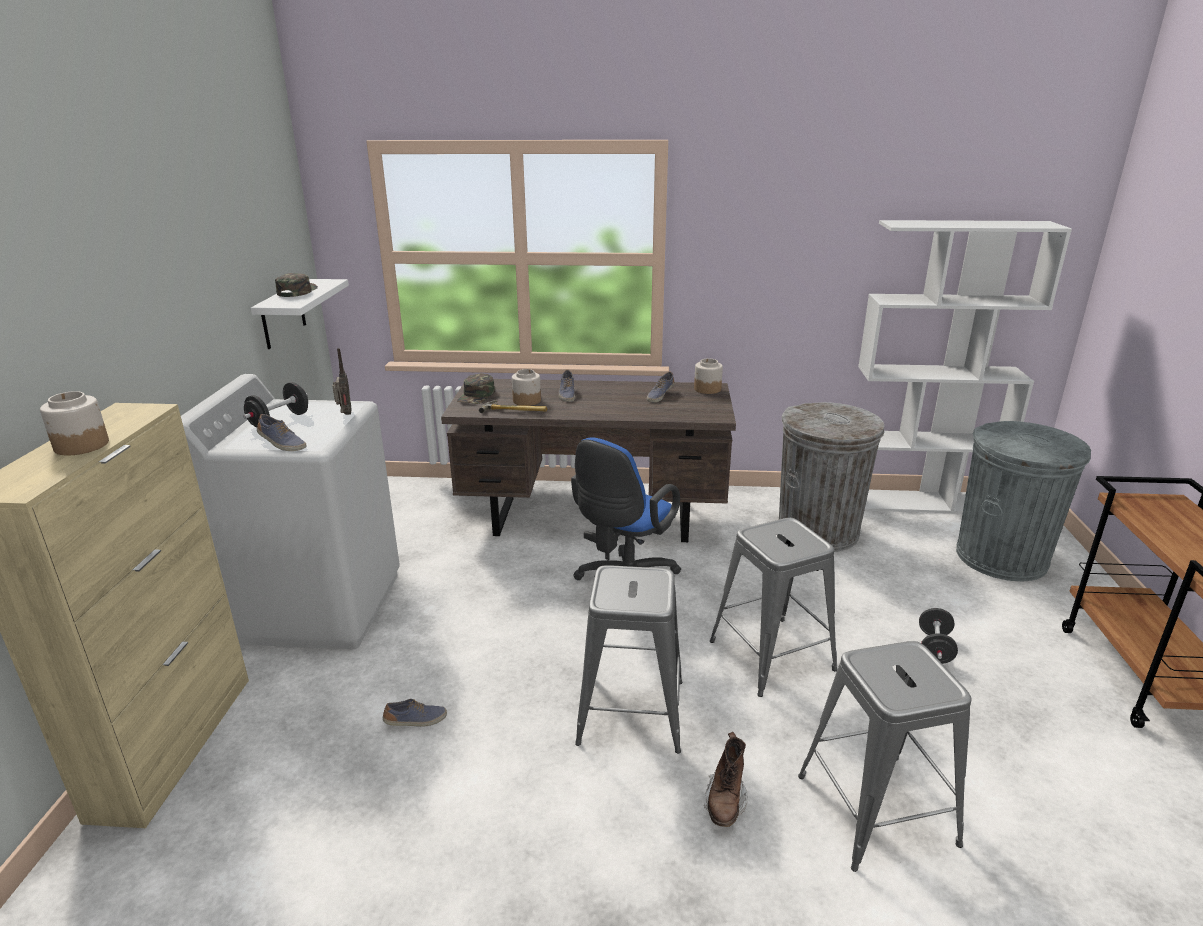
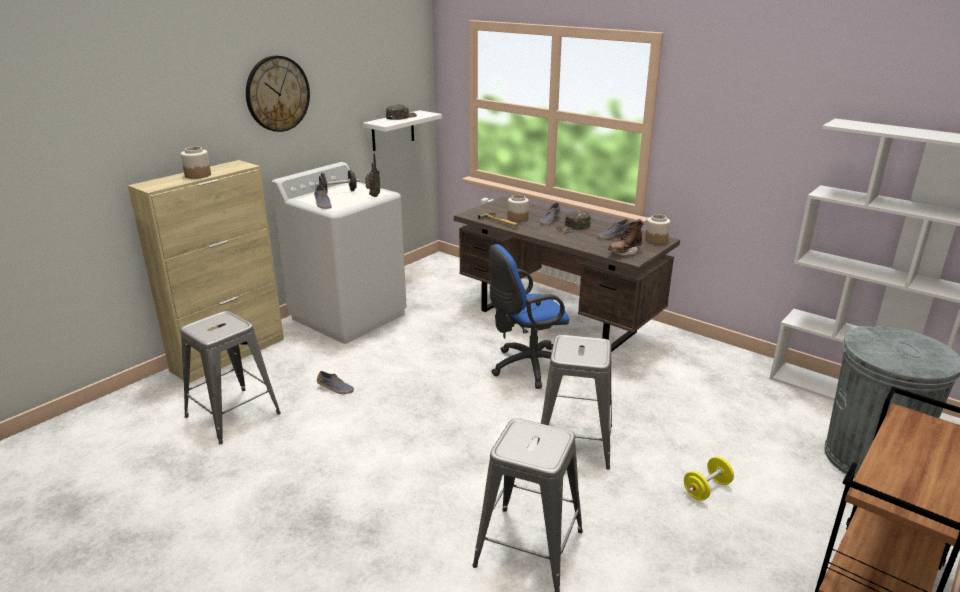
camera: 35 degrees right, 0 degrees up
(143, 276) = (277, 94): none -> wall clock
(477, 396) = (492, 208): green cap -> green cap (573, 227)
(631, 712) = (448, 433): grey stool -> grey stool (232, 415)
(725, 802) = (444, 499): brown boot -> brown boot (624, 252)
(818, 531) = (720, 383): grey trash can -> none
(934, 648) = (706, 489): black dumbbell -> yellow dumbbell

